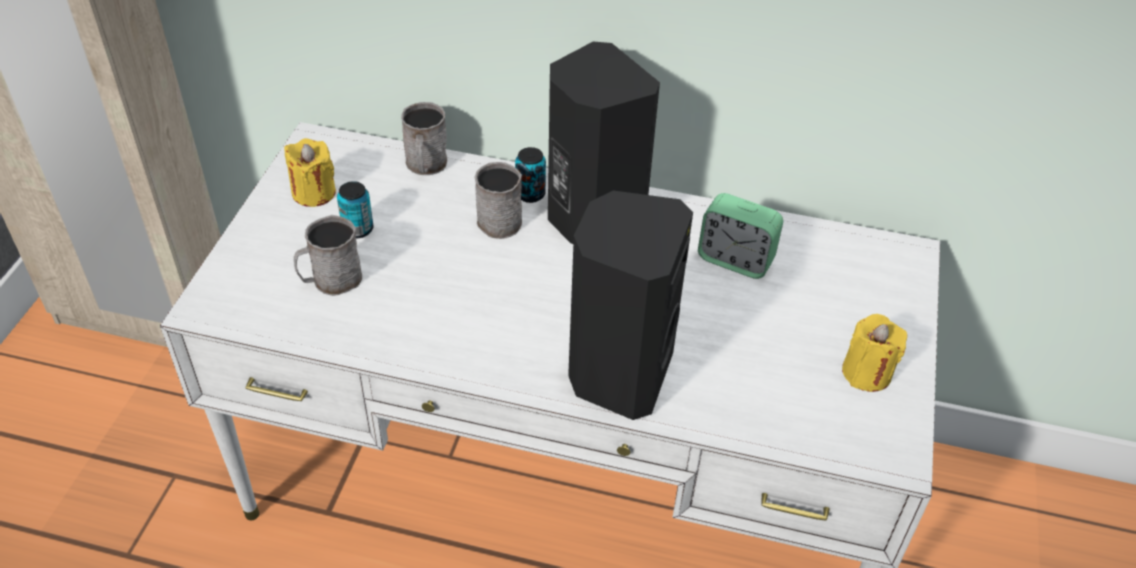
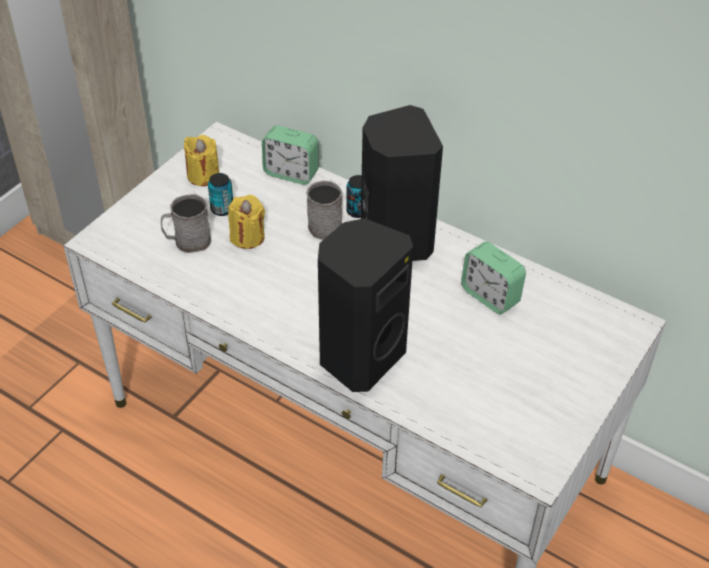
camera: 20 degrees right, 0 degrees up
(426, 165) = (291, 173): grey mug -> alarm clock
(866, 373) = (549, 405): yellow candle -> yellow candle (247, 237)

